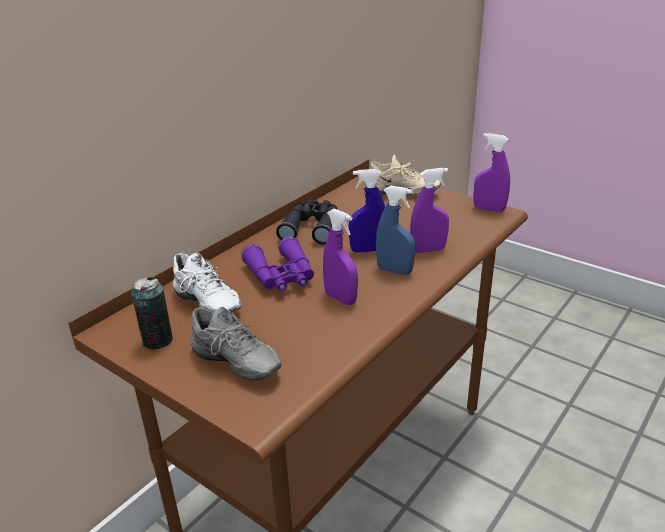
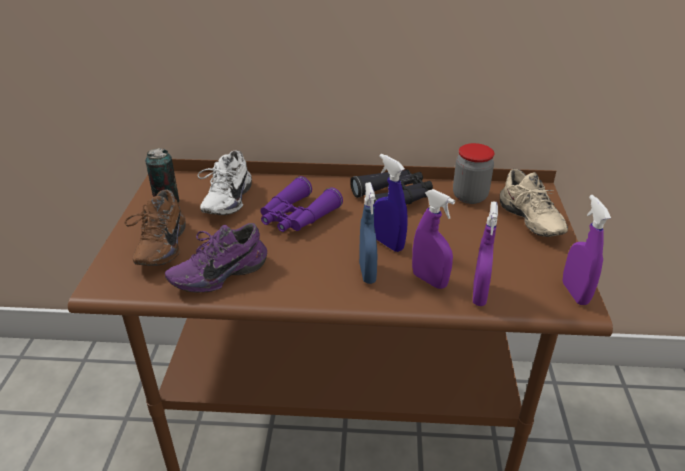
camera: 55 degrees right, 5 degrees up
(233, 365) = (159, 246): grey shoe -> brown shoe
(317, 340) = (218, 273): none -> purple shoe
(340, 298) = (291, 260): purple spray bottle -> purple spray bottle (479, 294)
(348, 200) = (469, 196): none -> jar

